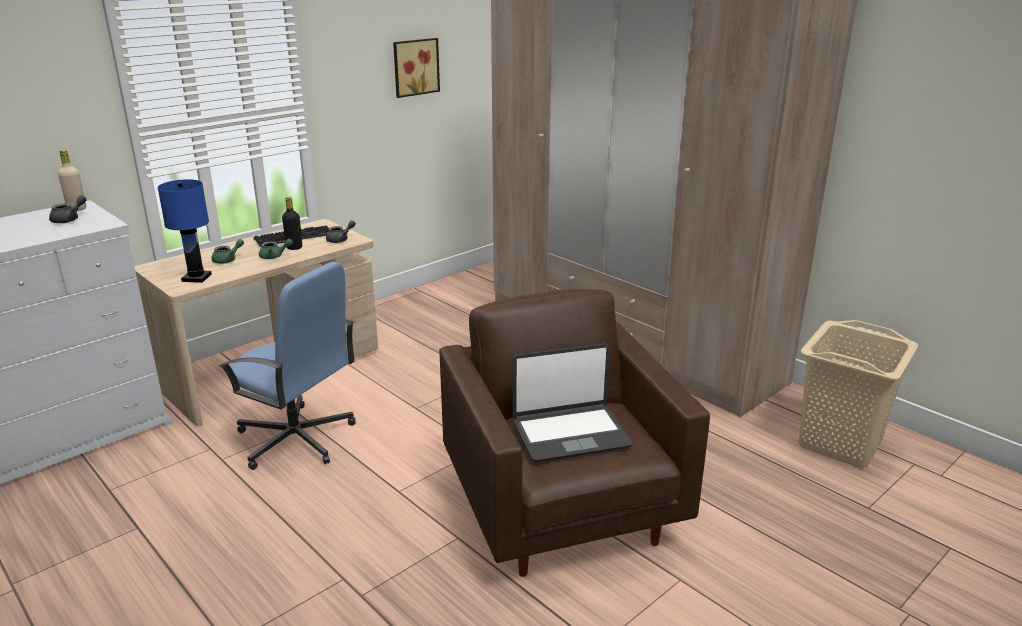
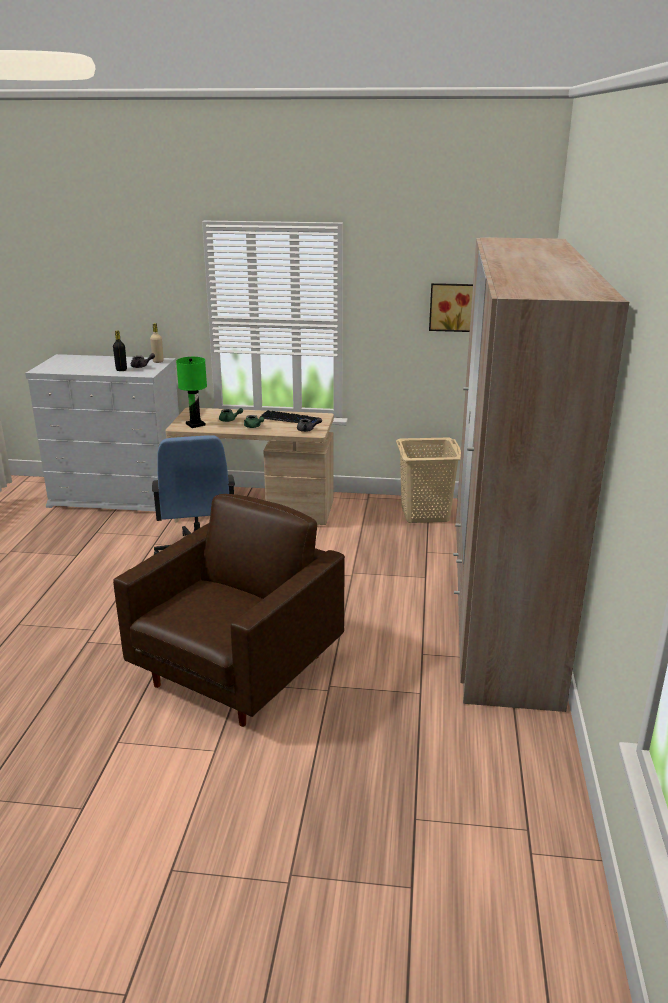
camera: 50 degrees right, 0 degrees up
(197, 278) = (196, 424): blue table lamp -> green table lamp
(294, 247) = (274, 425): black bottle -> black bottle (121, 370)
(570, 433) = (209, 605): laptop -> none
(839, 443) = (498, 772): beige laundry basket -> beige laundry basket (424, 513)

